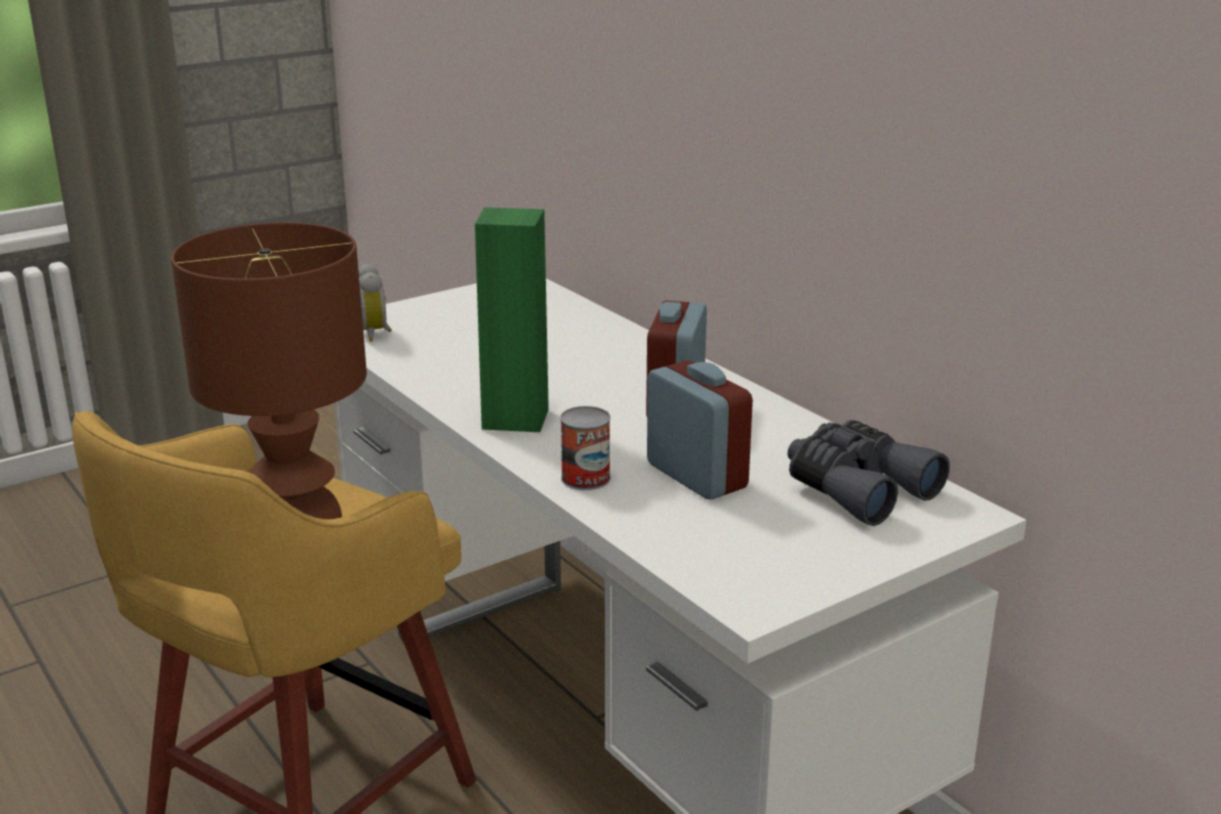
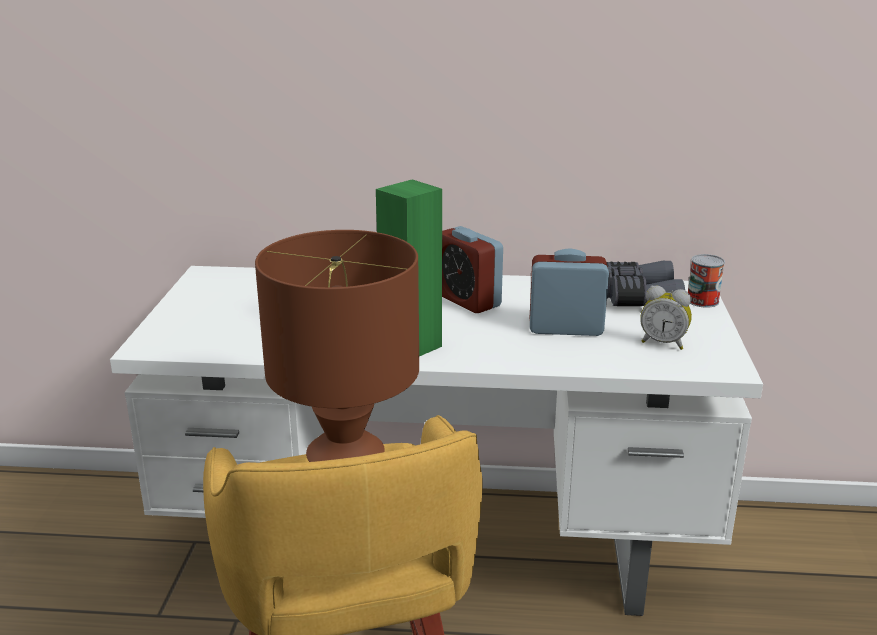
camera: 50 degrees left, 0 degrees up
(376, 333) = (188, 342): alarm clock -> alarm clock (663, 343)
(585, 478) = (524, 356): can -> can (702, 301)

